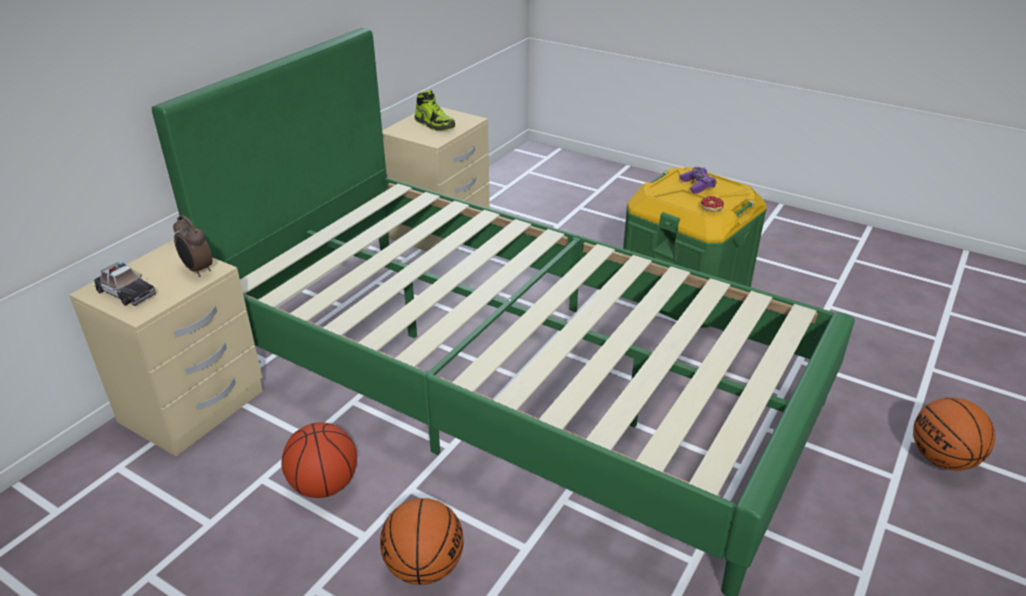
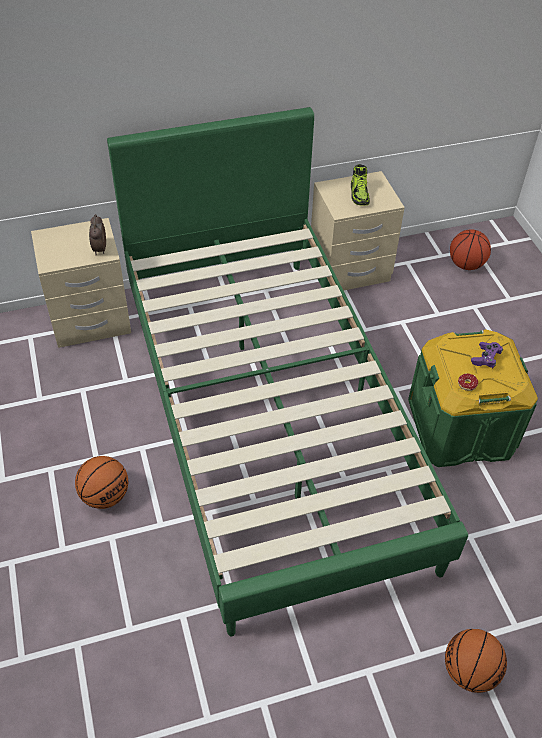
camera: 40 degrees right, 15 degrees up
(126, 292) = (54, 245): toy car -> none
(324, 485) = (105, 415): basketball -> basketball (465, 265)

